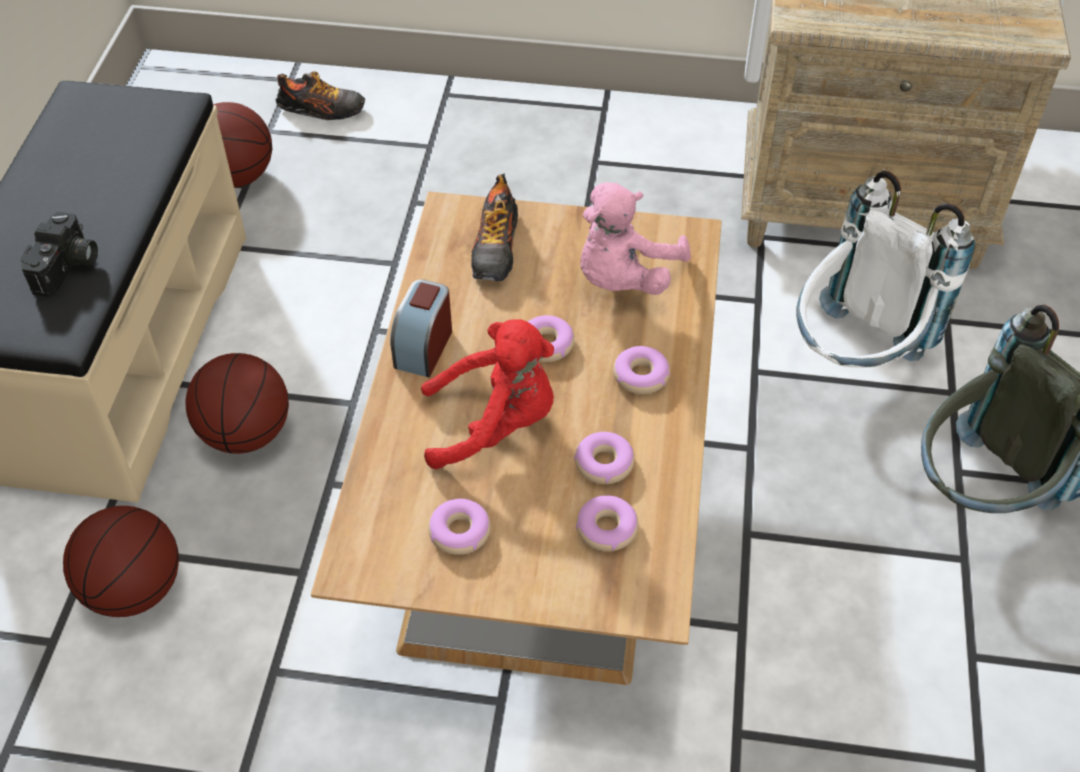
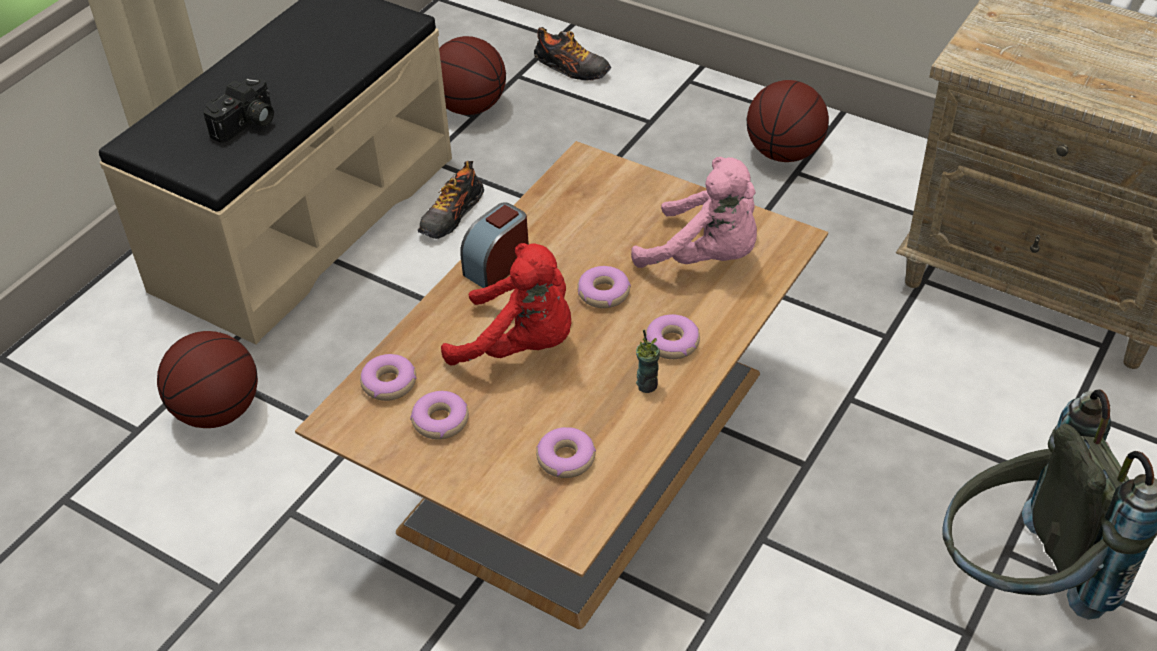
camera: 25 degrees right, 5 degrees down
(246, 433) = (368, 316): basketball -> basketball (784, 153)
(496, 247) = (607, 202): shoe -> shoe (452, 215)
(604, 463) = (596, 405): donut -> donut (389, 383)
(623, 278) = (705, 257): pink plush toy -> pink plush toy turned 120 degrees counterclockwise
(641, 426) = (647, 384): none -> cup
(853, 358) = (955, 416): white backpack -> none

